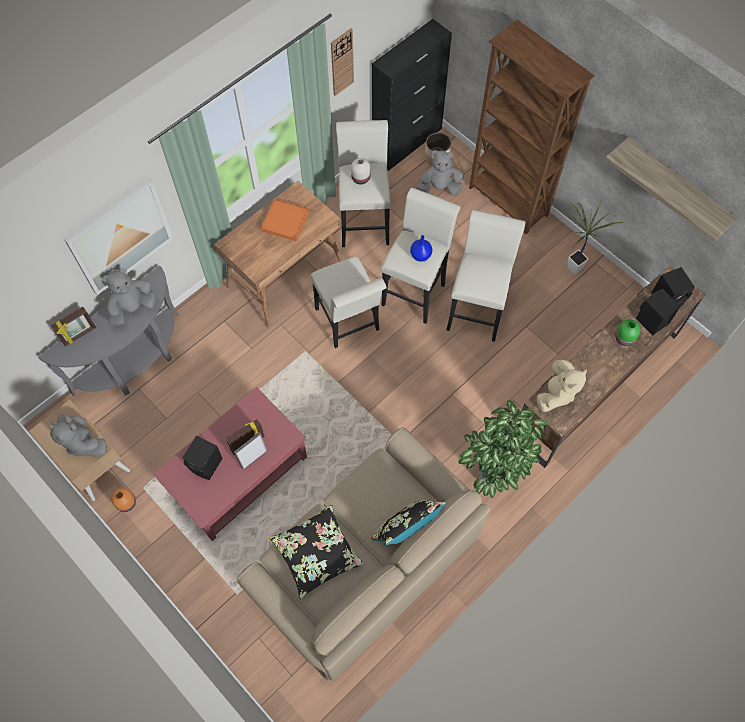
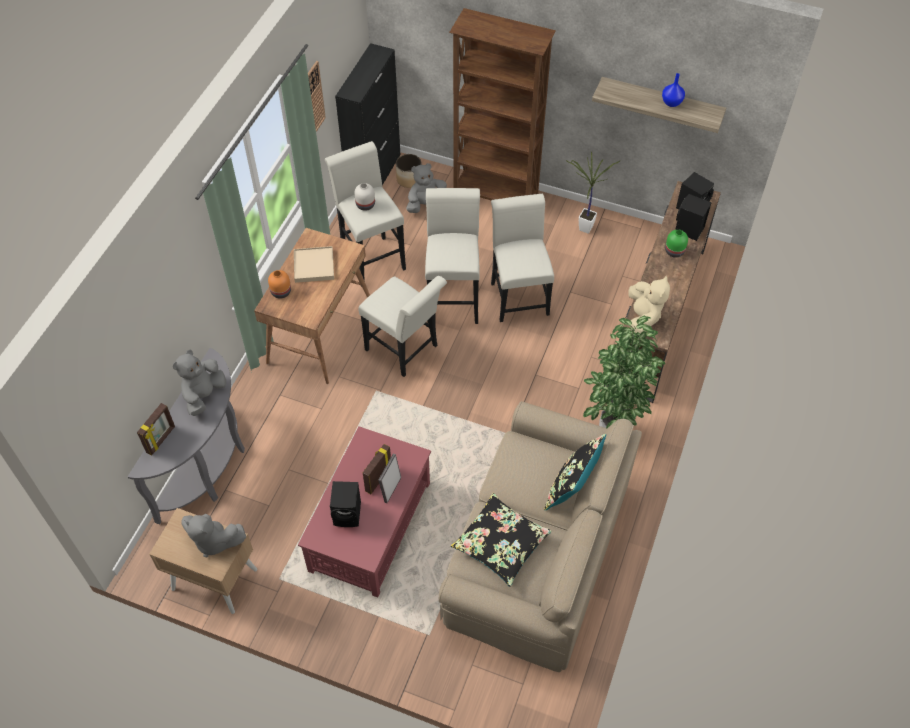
camera: 25 degrees left, 10 degrees down
(120, 237) = (177, 318): picture -> none
(127, 503) = (270, 601): orange vase -> orange vase (281, 292)
(285, 221) = (314, 266): orange tray -> beige tray
(420, 255) = (458, 249): blue vase -> blue vase (671, 102)
(477, 310) = (518, 295): white stool -> white chair

